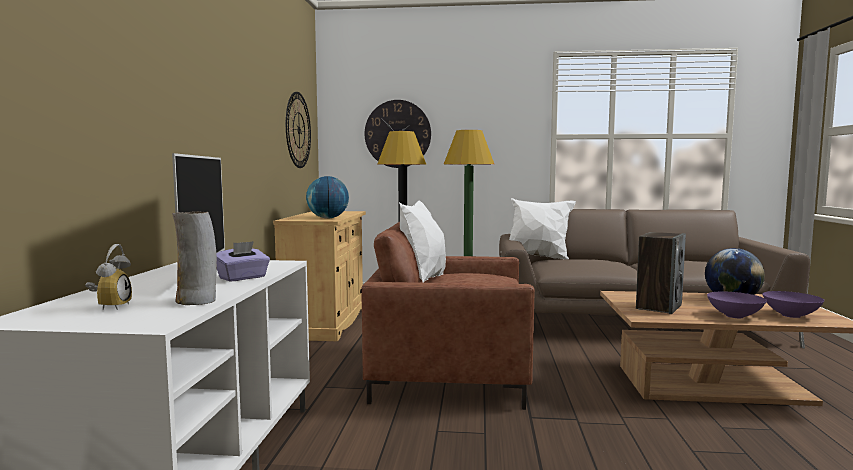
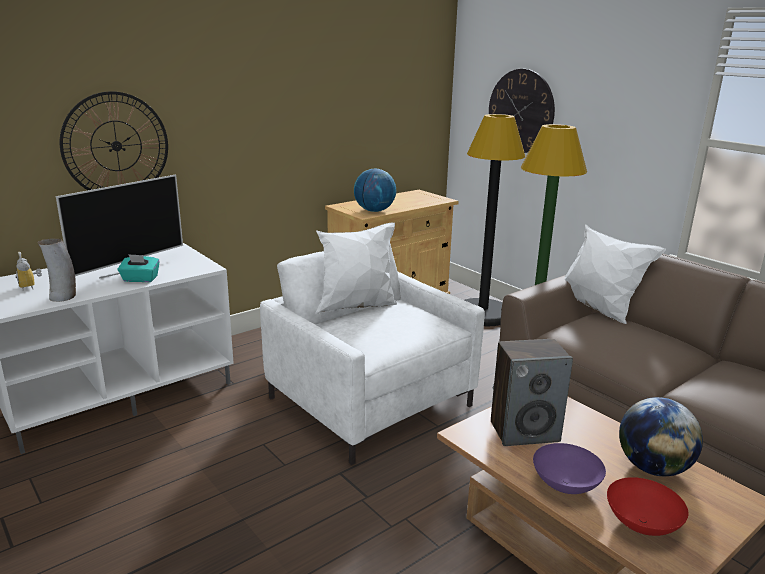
camera: 45 degrees right, 15 degrees up
(110, 306) = (31, 287): alarm clock -> alarm clock turned 105 degrees clockwise
(243, 278) = (140, 279): purple tissue box -> turquoise tissue box
(298, 130) = (398, 106): wall clock -> wall clock (116, 146)
(449, 374) = (370, 402): brown armchair -> white armchair
(791, 315) = (641, 525): purple bowl -> red bowl

